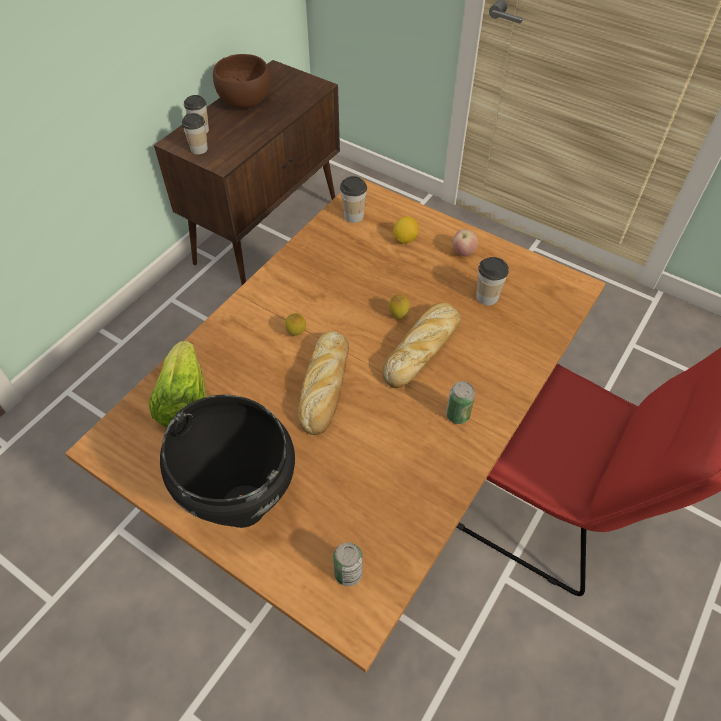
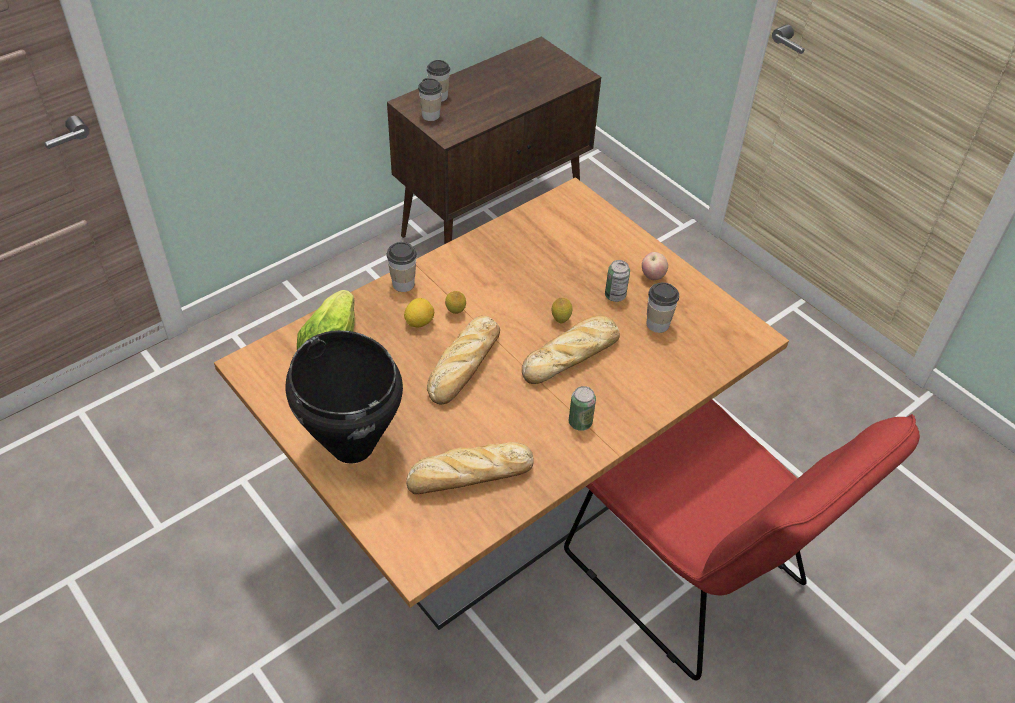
camera: 15 degrees right, 5 degrees down
(244, 101) = (495, 75): brown bowl -> none
(348, 573) = (423, 524): can -> can (615, 295)
(353, 216) = (555, 216): cup -> cup (403, 284)
(372, 504) = (468, 476): none -> bread
(405, 239) = (598, 249): lemon -> lemon (419, 322)

